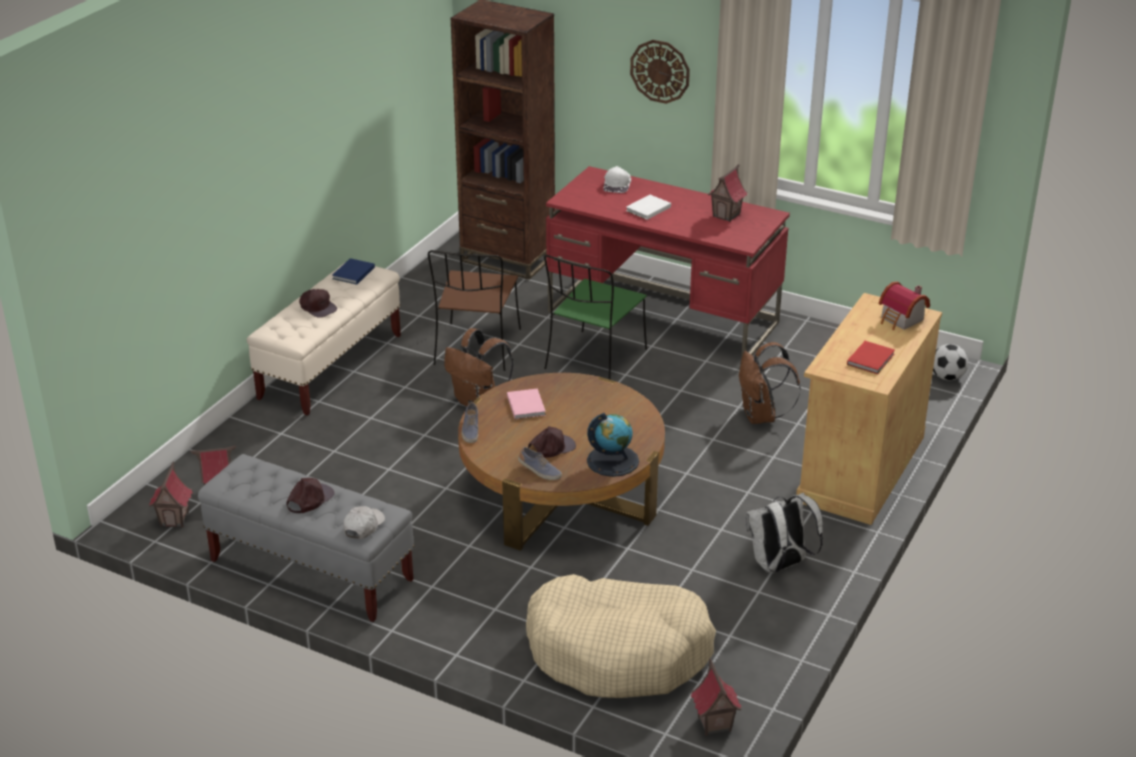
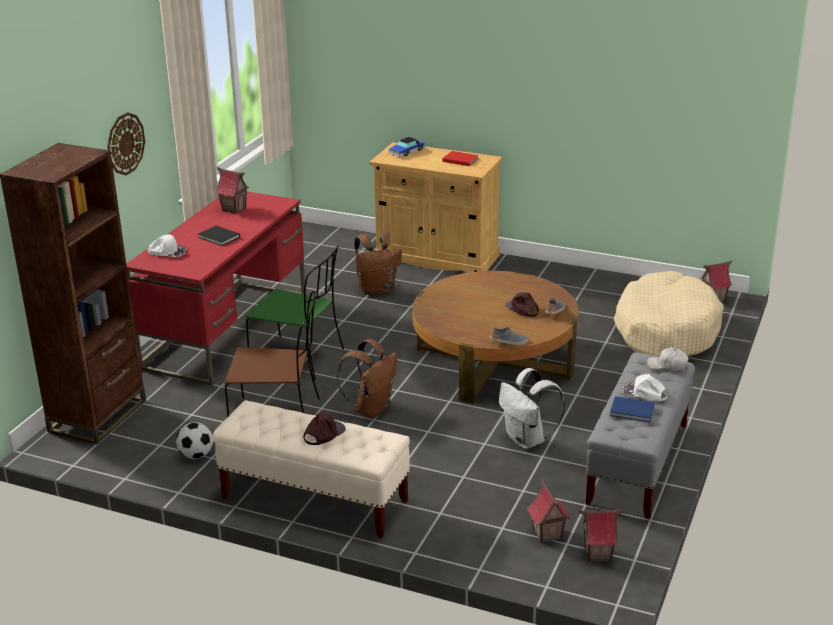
camera: 95 degrees left, 5 degrees down
(309, 499) = (645, 393): brown cap -> white cap
(352, 273) = (251, 422): blue book -> blue book (633, 411)
(526, 405) = (465, 322): pink book -> none
(613, 460) = (531, 286): globe -> none
(647, 209) = (219, 238): white book -> black book
(779, 565) = (553, 282): white backpack -> white backpack (527, 440)
(901, 320) = (406, 152): toy house -> toy car
(947, 377) = (318, 229): football -> football (196, 455)

